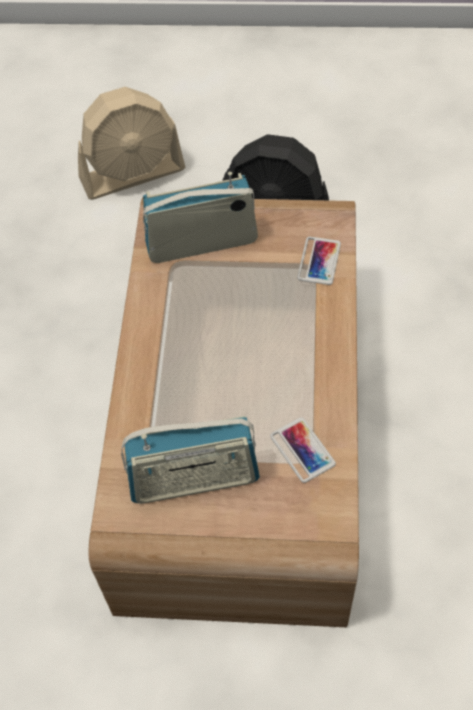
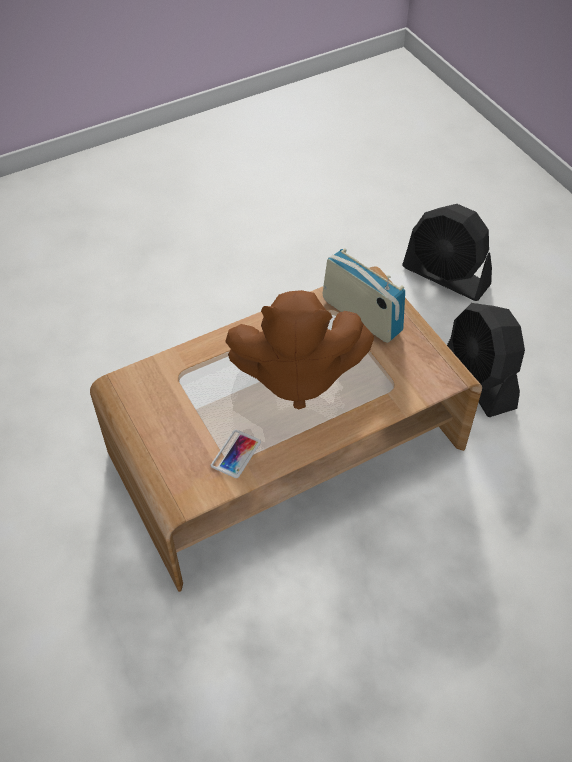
camera: 55 degrees right, 5 degrees down
(133, 174) = (446, 276): beige fan -> black fan
(194, 480) = (174, 406): radio -> none
(238, 341) = (297, 376): none -> brown plush toy
(319, 261) = (402, 387): phone -> none

